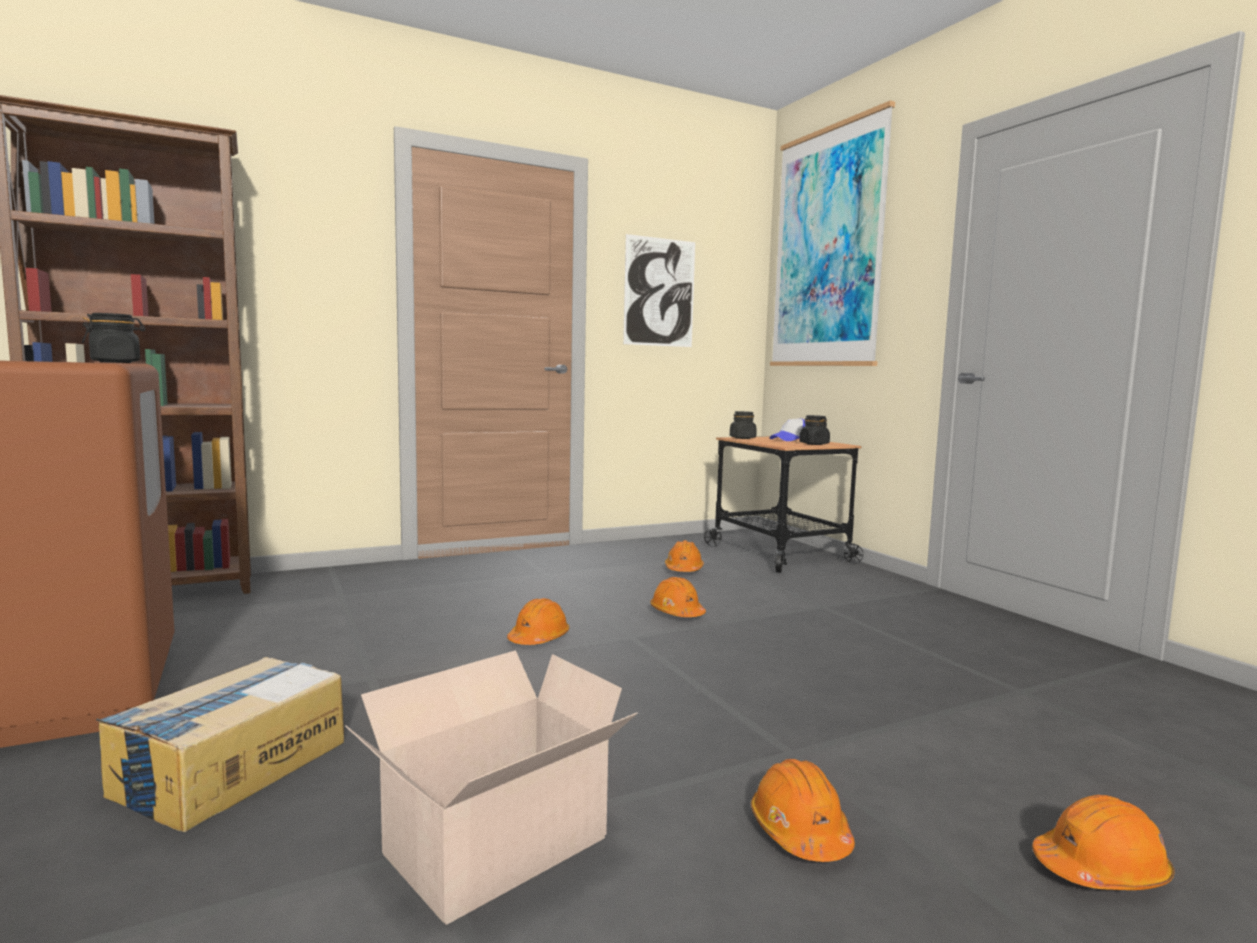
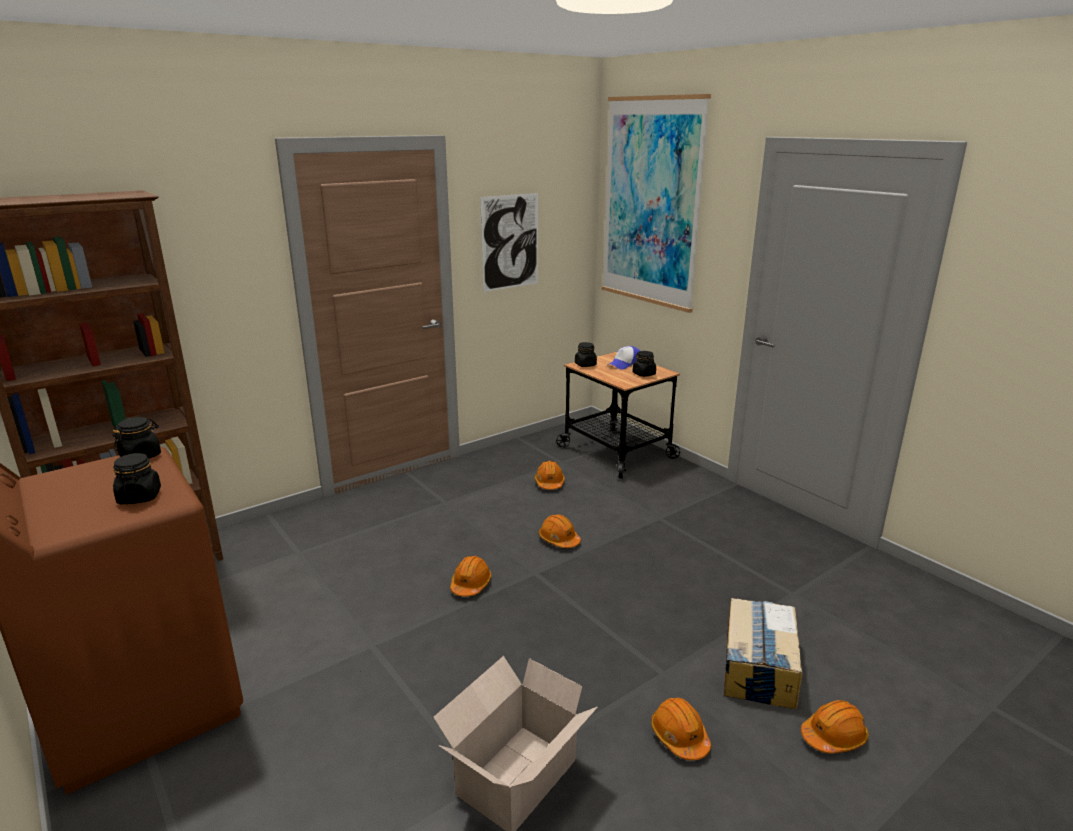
camera: 10 degrees left, 15 degrees up
(62, 361) = (139, 497): none -> black jar
(230, 768) = (325, 745): cardboard box -> cardboard box (758, 666)

